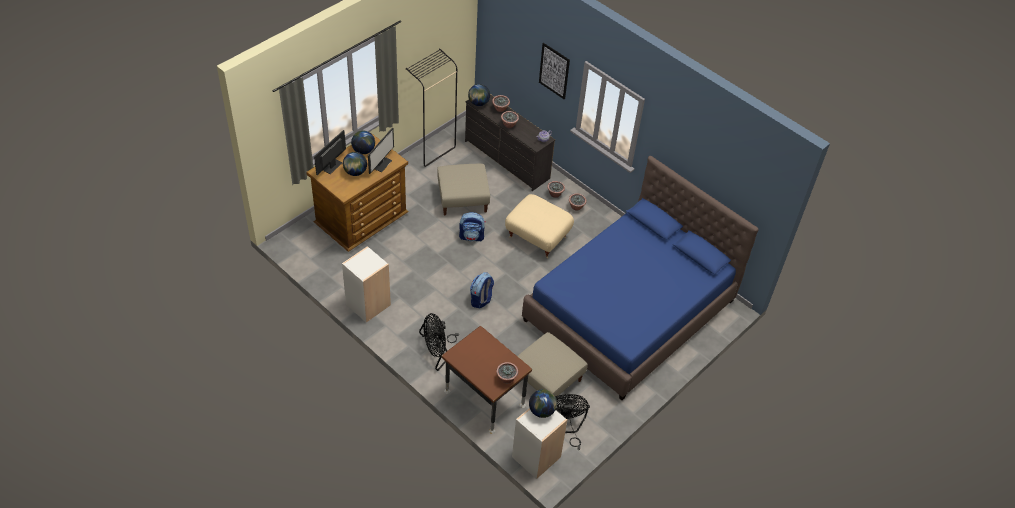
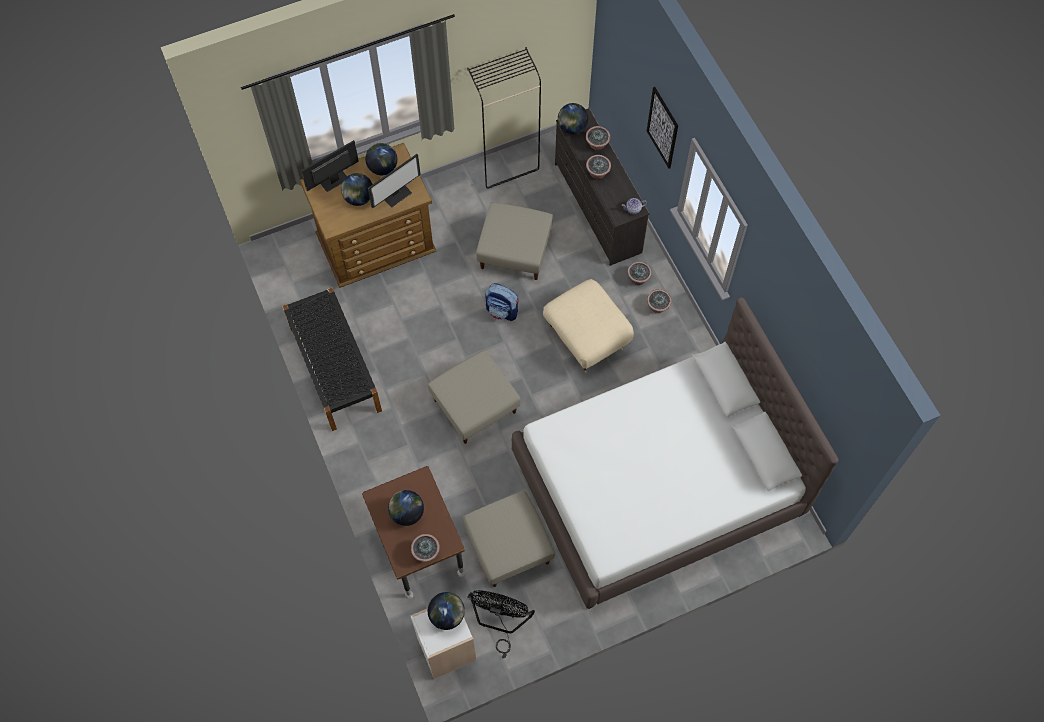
camera: 25 degrees right, 15 degrees up
(368, 304) = (334, 369): bookcase -> black bench
(438, 349) = (392, 459): black fan -> none
(480, 358) = (407, 513): none -> globe
(481, 300) = (474, 406): backpack -> beige ottoman
(629, 310) = (657, 483): blue bed -> white bed

